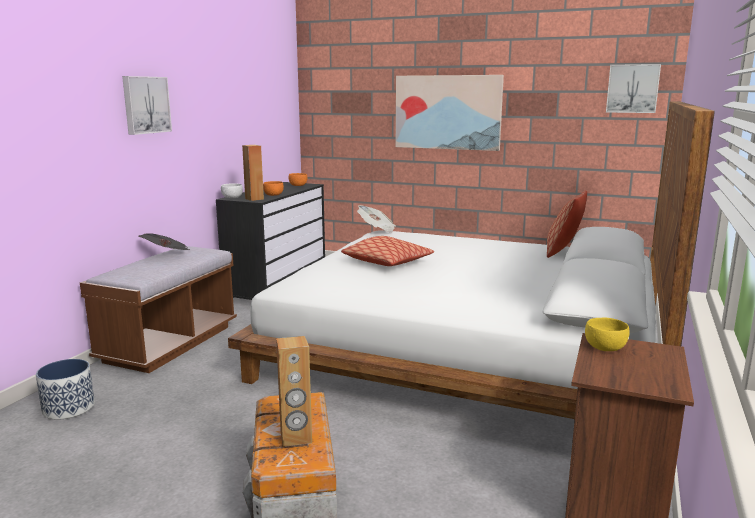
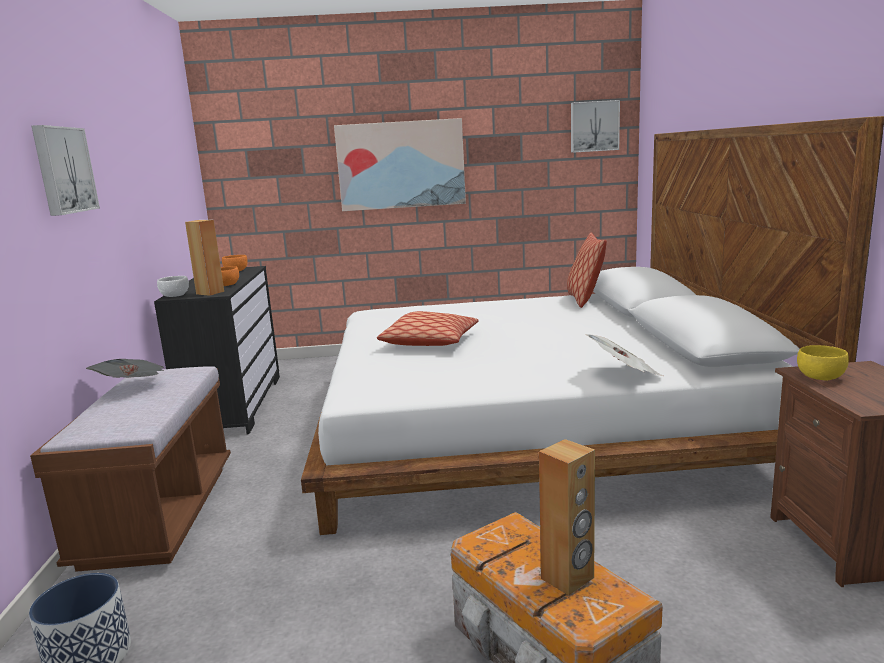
camera: 25 degrees left, 0 degrees up
(377, 229) = (361, 309): newspaper -> newspaper (624, 373)

